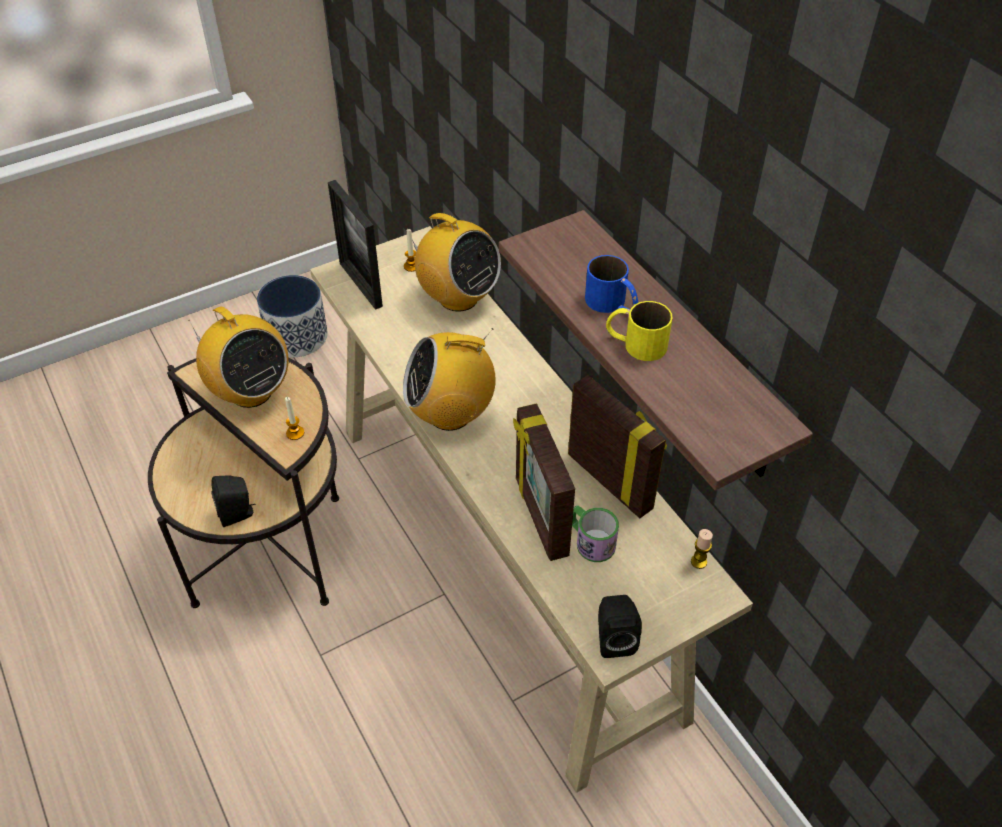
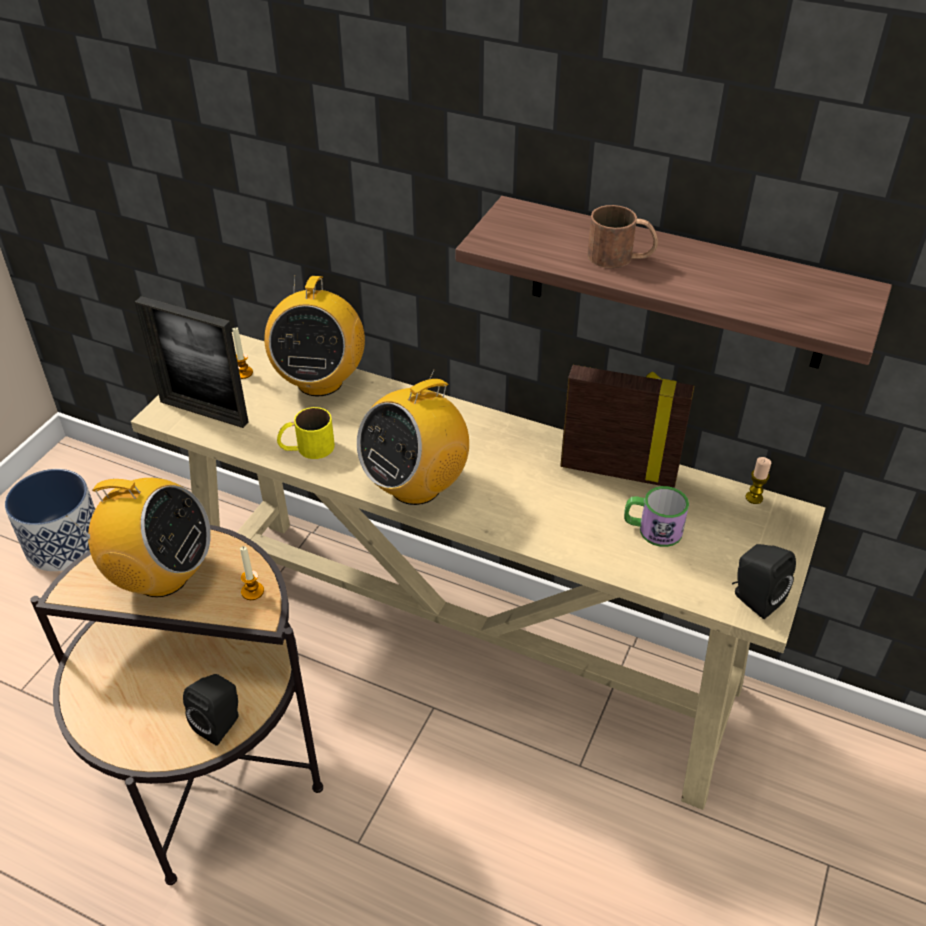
camera: 35 degrees left, 5 degrees down
(458, 297) = (319, 381): radio -> radio turned 90 degrees clockwise
(540, 517) = (589, 533): picture frame -> none
(612, 304) = (621, 257): blue mug -> brown mug
(635, 343) = (678, 279): yellow mug -> yellow mug (306, 448)

